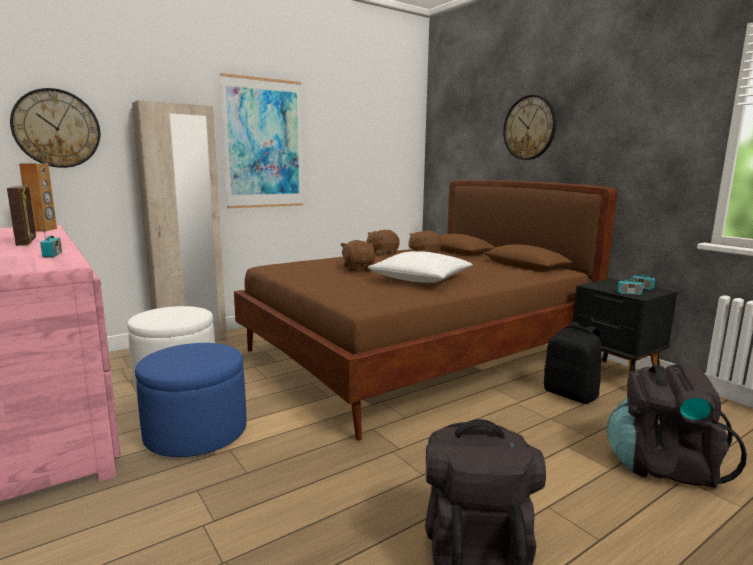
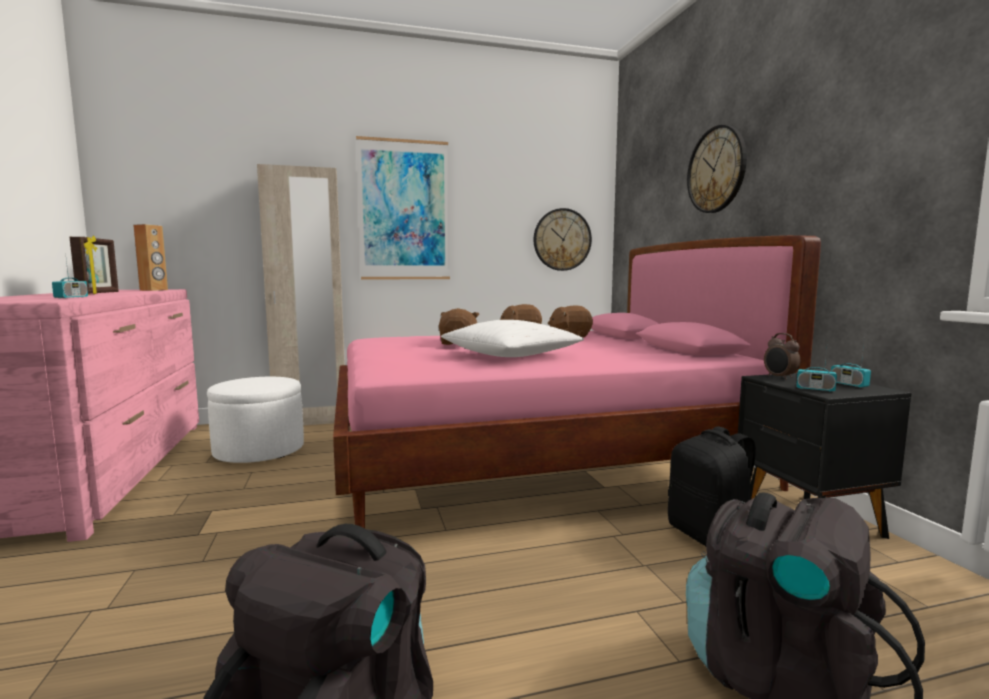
camera: 20 degrees right, 5 degrees down
(56, 128) = (189, 196): wall clock -> wall clock (562, 239)
(196, 433) = (208, 509): blue ottoman -> none
(417, 355) = (537, 460): brown bed -> pink bed
(599, 285) = (779, 377): none -> alarm clock

